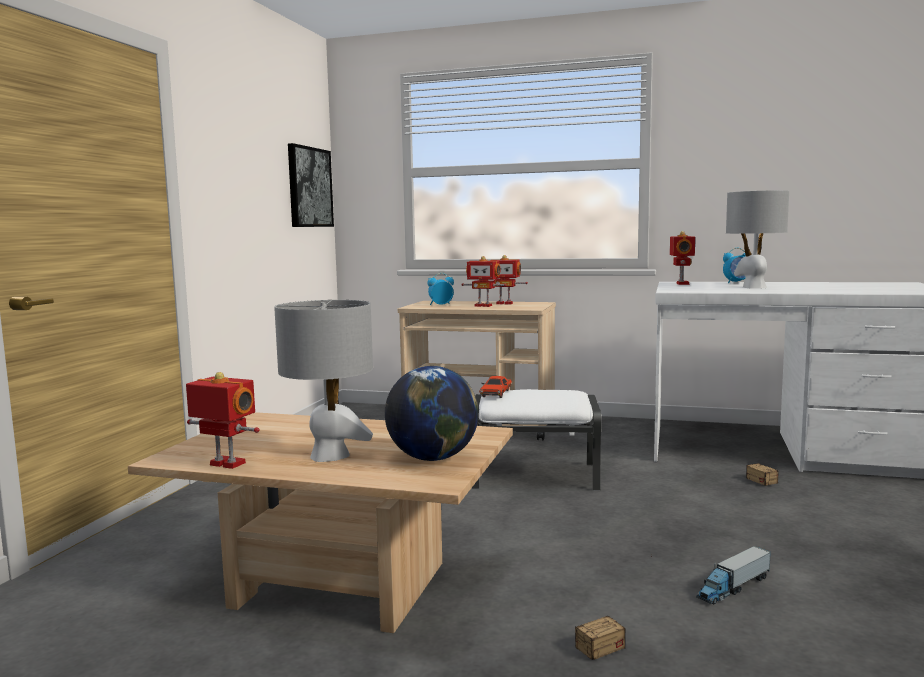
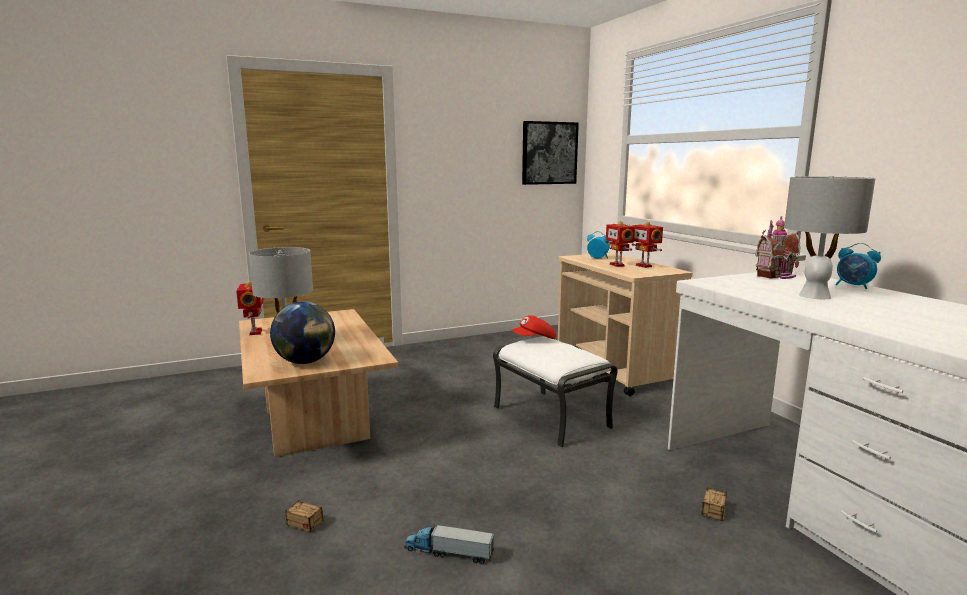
camera: 50 degrees right, 5 degrees up
(496, 393) = (534, 340): red toy car -> red cap
(681, 284) = (778, 276): toy robot -> toy house

